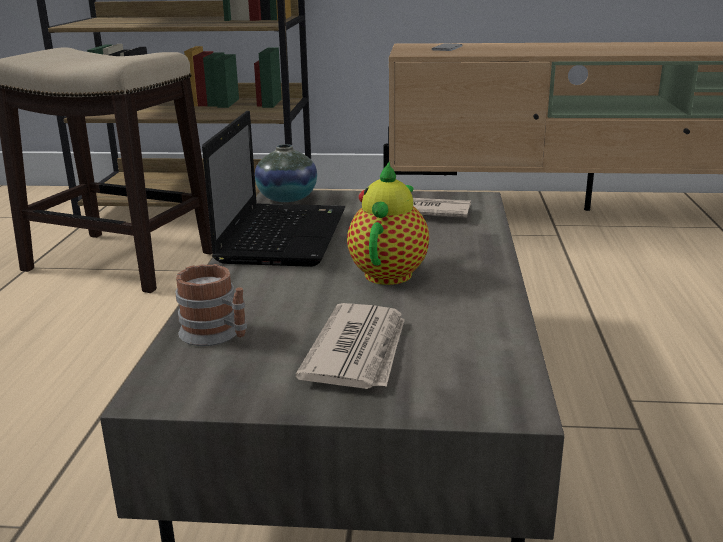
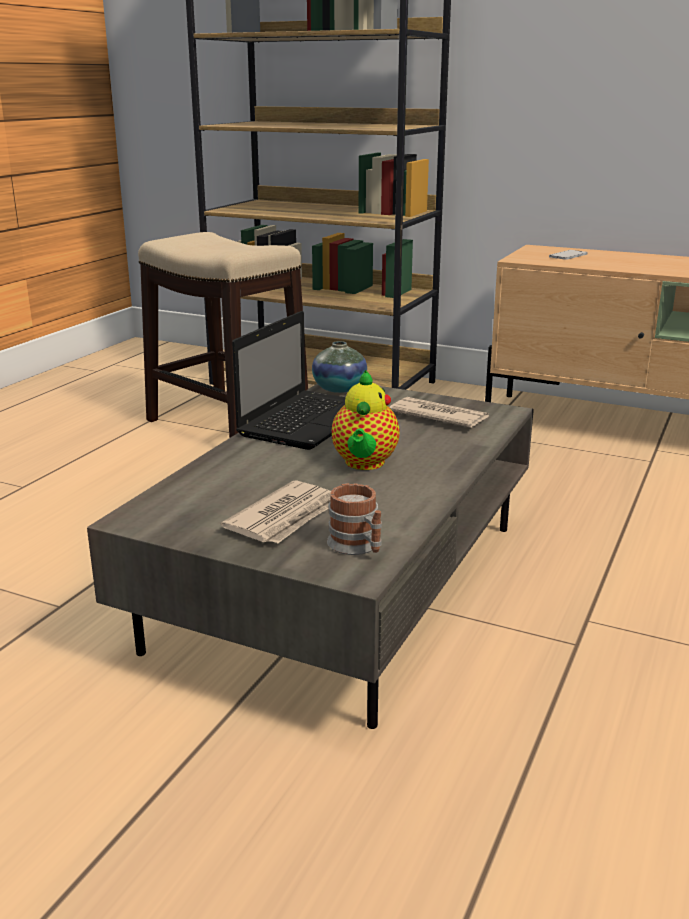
camera: 20 degrees right, 0 degrees up
(217, 335) = (197, 489): mug -> mug (358, 547)
(390, 272) = (364, 464): teapot -> teapot turned 150 degrees clockwise

